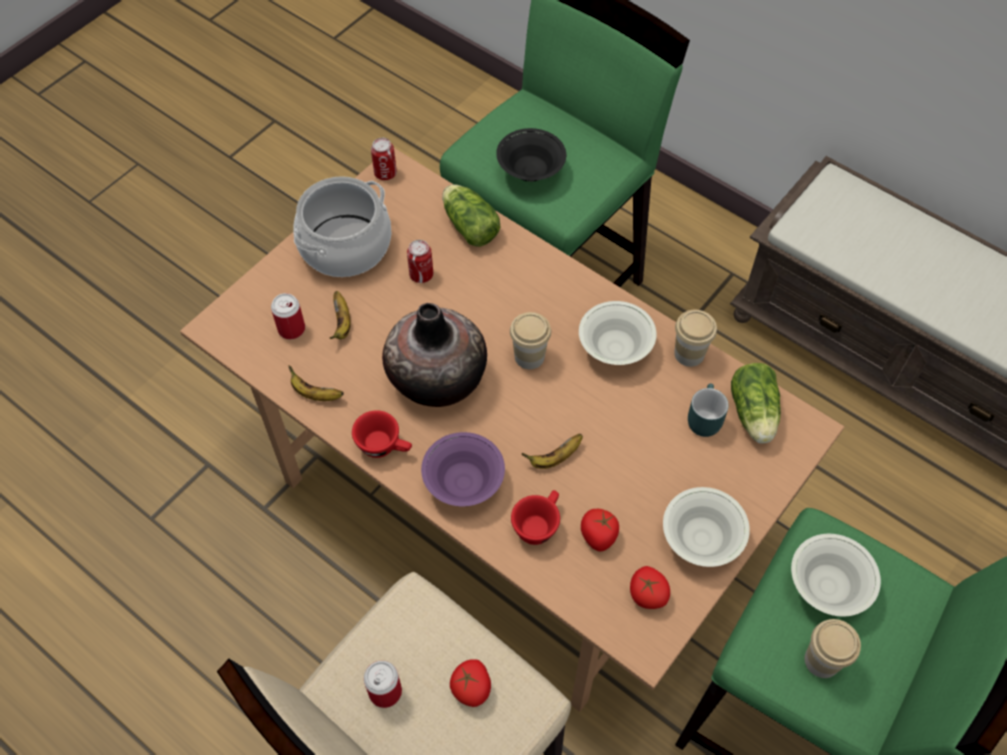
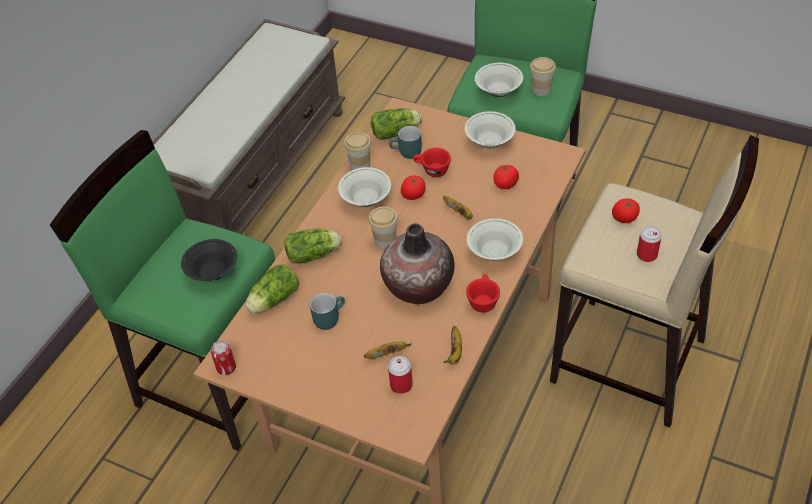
camera: 100 degrees left, 10 degrees down
(346, 246) = (311, 373): cooking pot -> none
(421, 275) = (328, 317): can -> turquoise mug
(463, 483) = (494, 253): purple bowl -> white bowl
(530, 276) = (315, 254): none -> lettuce
(538, 524) = (508, 212): red cup -> red cup (431, 170)
(647, 594) = (533, 159): tomato -> tomato (413, 195)

